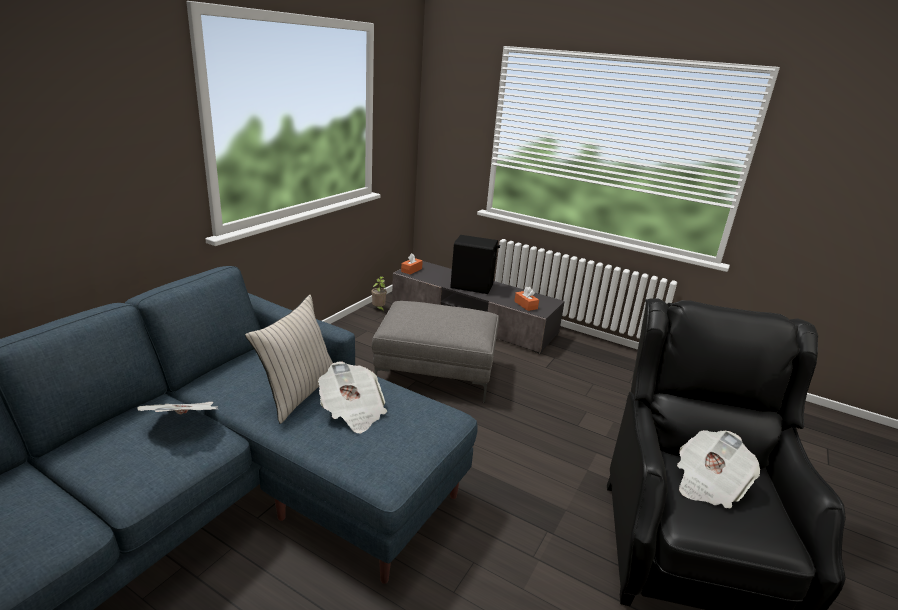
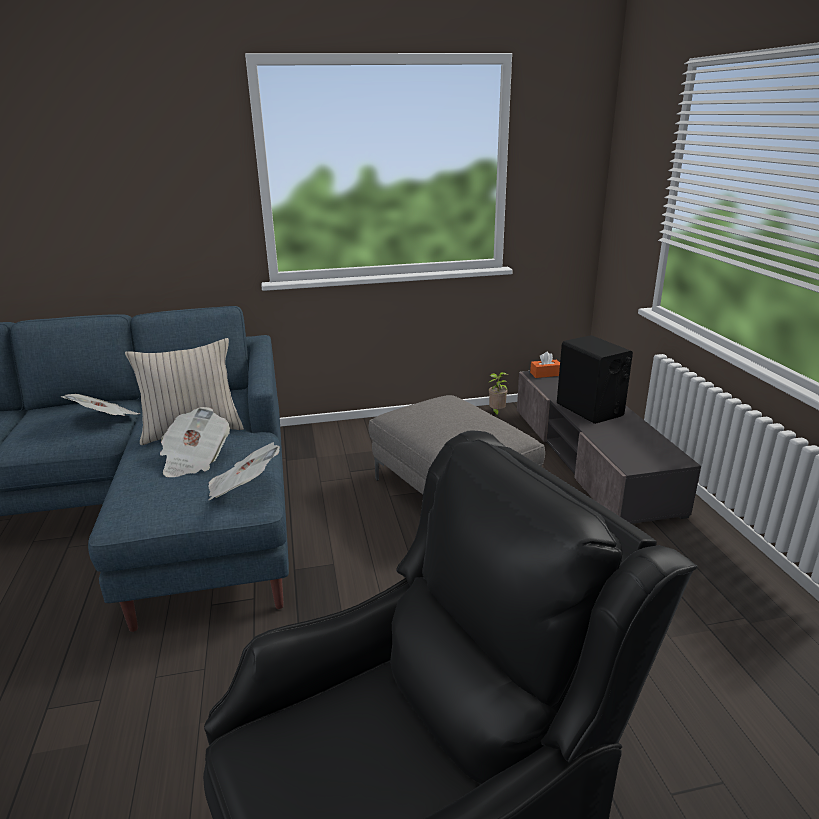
camera: 50 degrees right, 0 degrees up
(525, 305) = (625, 451): orange tissue box -> none
(708, 483) = (361, 733): newspaper -> newspaper (243, 489)

